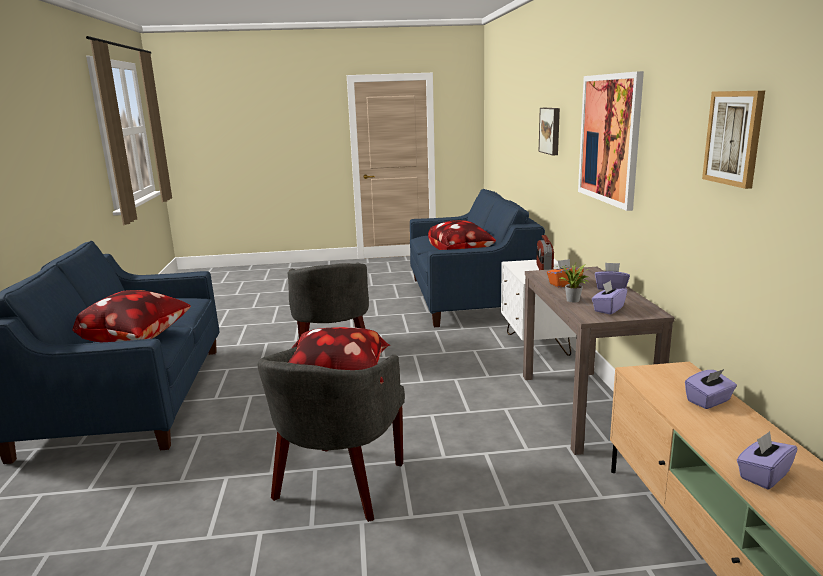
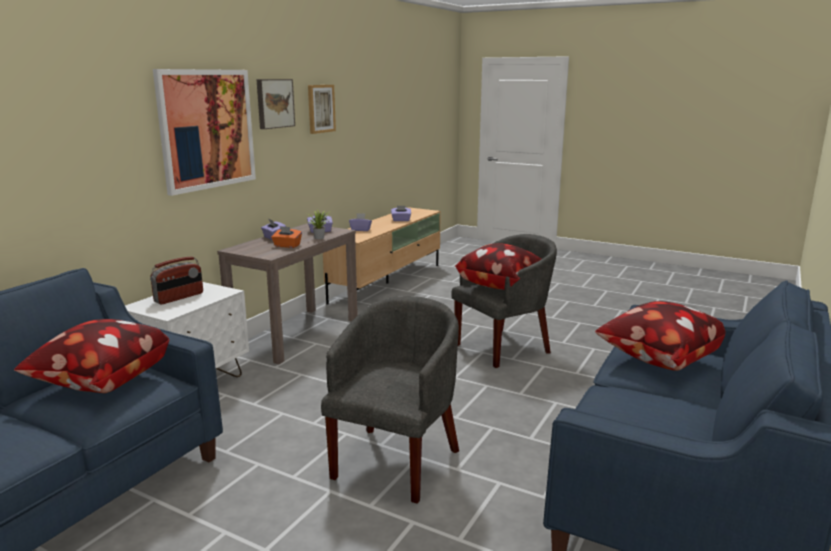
camera: 145 degrees left, 0 degrees up
(551, 130) = (47, 145): picture -> picture (274, 103)

